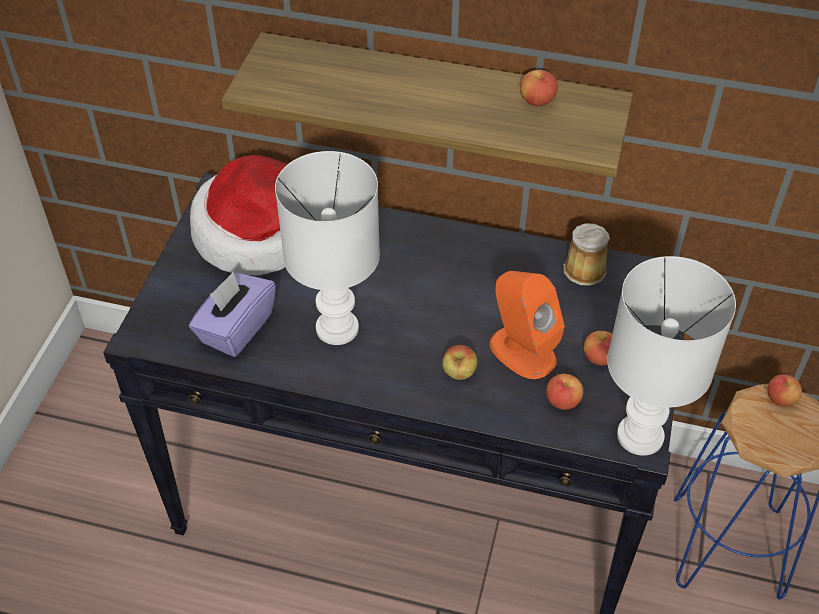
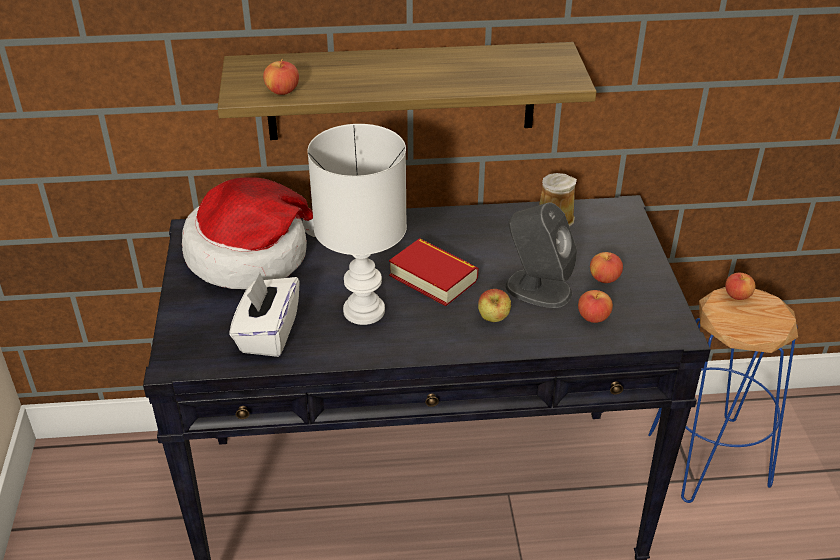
camera: 20 degrees left, 10 degrees down
(236, 328) = (268, 334): purple tissue box -> white tissue box
(423, 309) = (433, 278): none -> book
(522, 351) = (537, 289): orange speaker -> grey speaker
(537, 100) = (500, 60): apple -> apple (282, 91)
(642, 436) = (673, 326): white table lamp -> none

